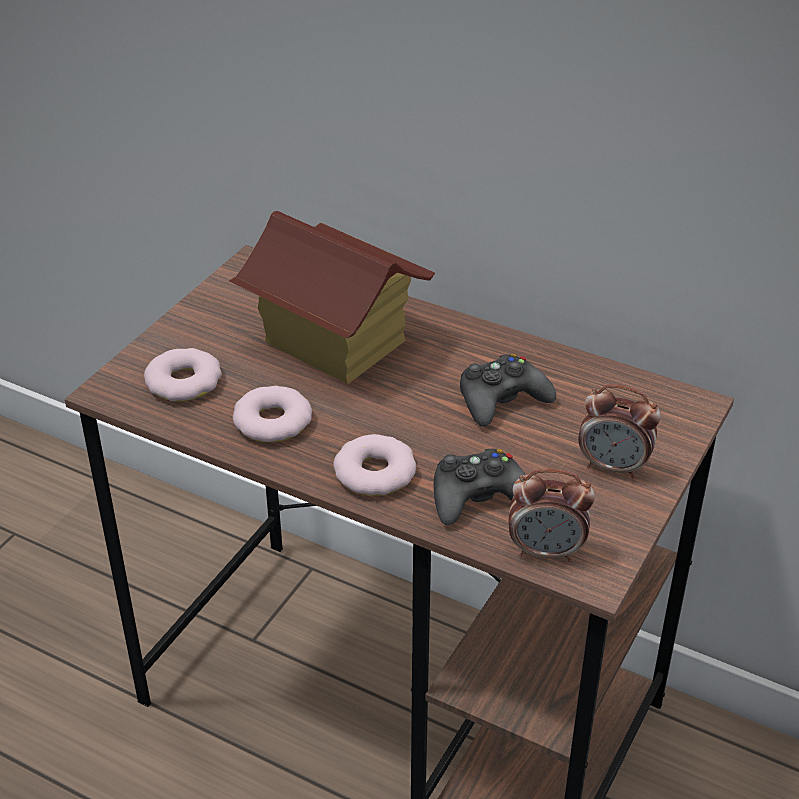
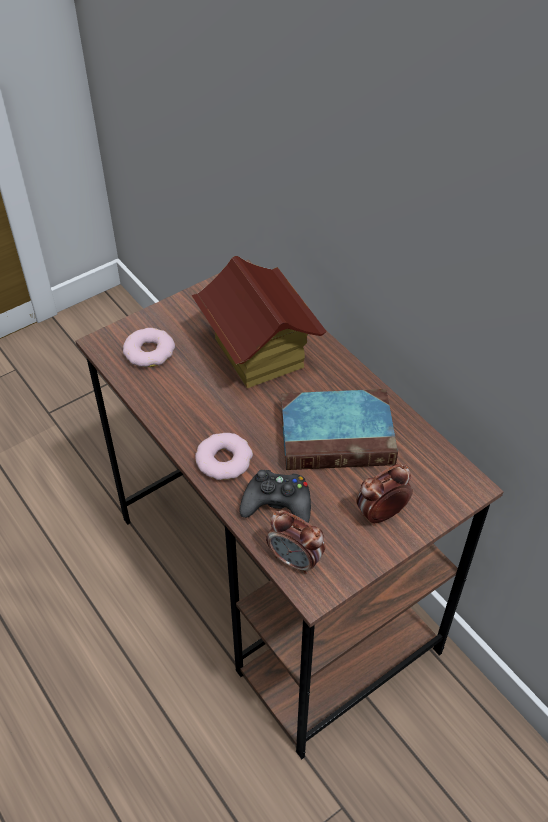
camera: 25 degrees right, 10 degrees up
(272, 421) = (184, 399): donut -> none
(502, 400) = (339, 435): black game controller -> book
(613, 467) = (381, 514): alarm clock -> alarm clock turned 105 degrees clockwise

